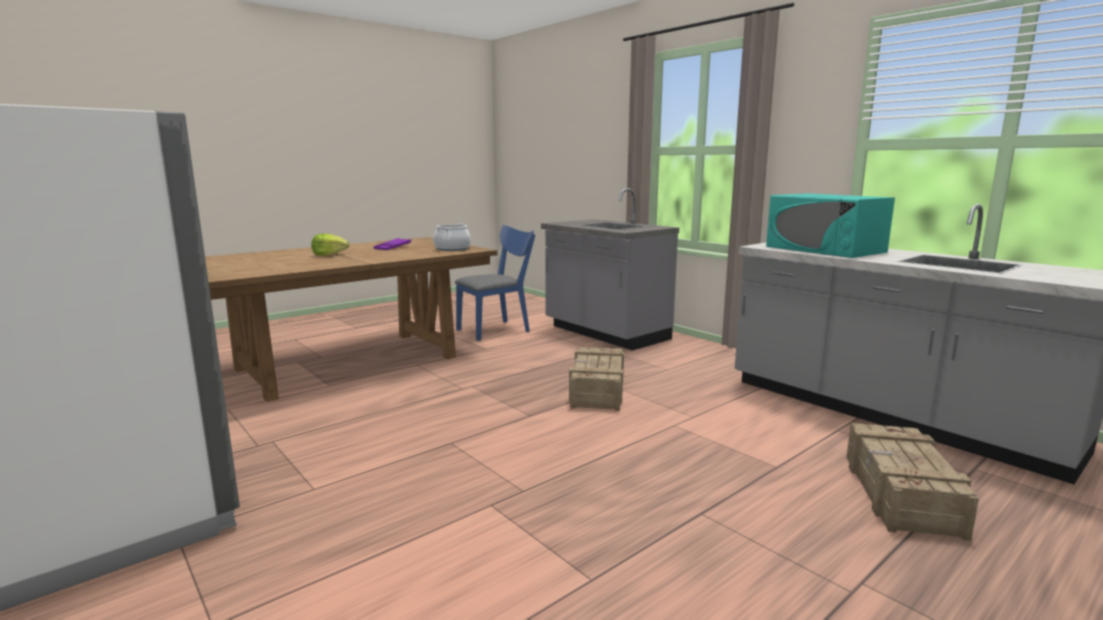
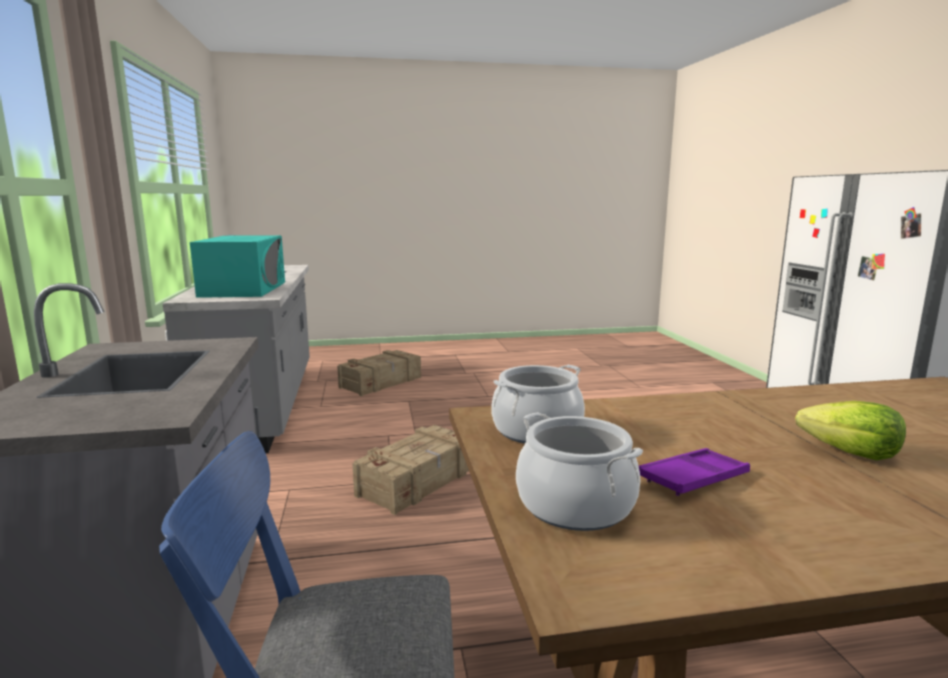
camera: 150 degrees left, 0 degrees up
(428, 243) = (575, 505): none -> cooking pot

